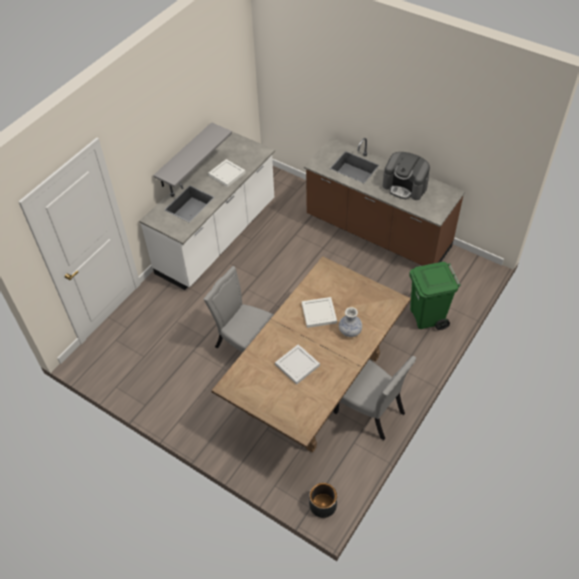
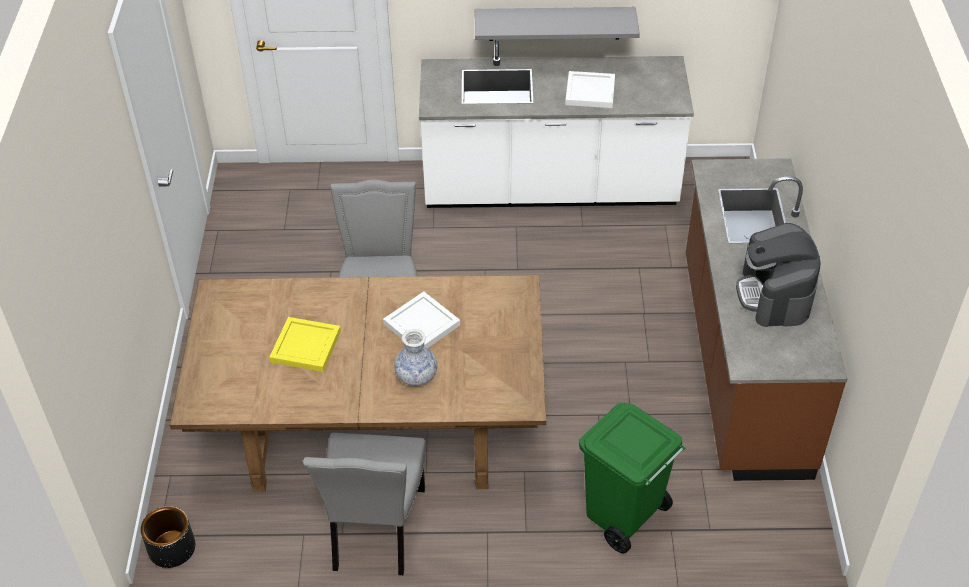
camera: 55 degrees right, 5 degrees down
(296, 365) = (305, 345): white tray -> yellow tray

